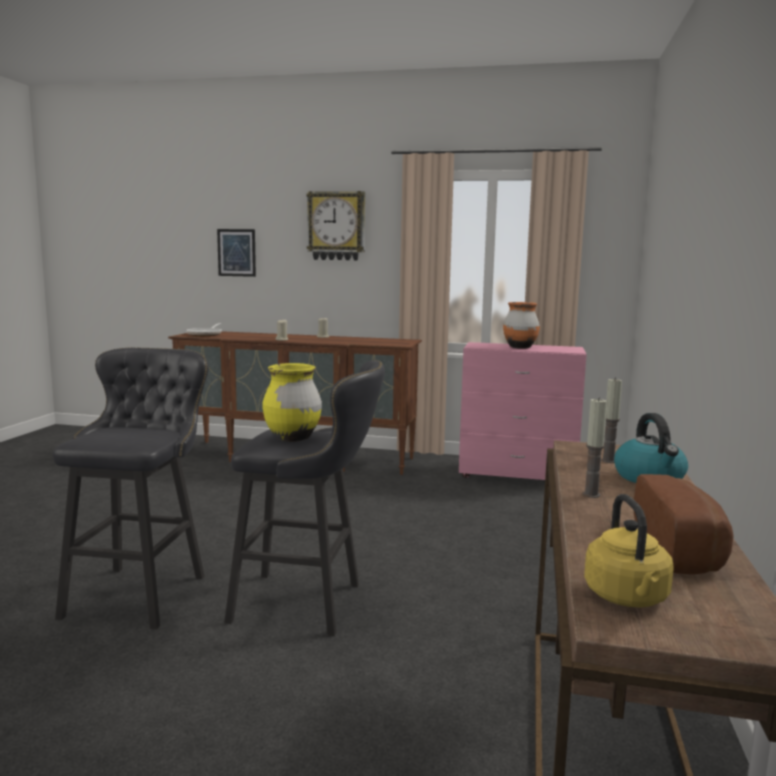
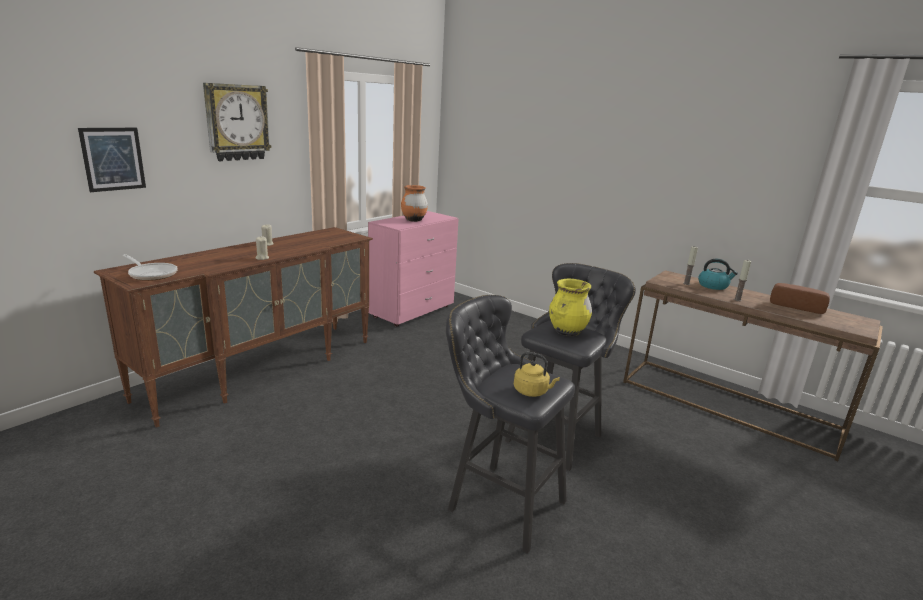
camera: 65 degrees left, 10 degrees up
(627, 598) = (843, 325): yellow kettle -> yellow kettle (532, 392)

